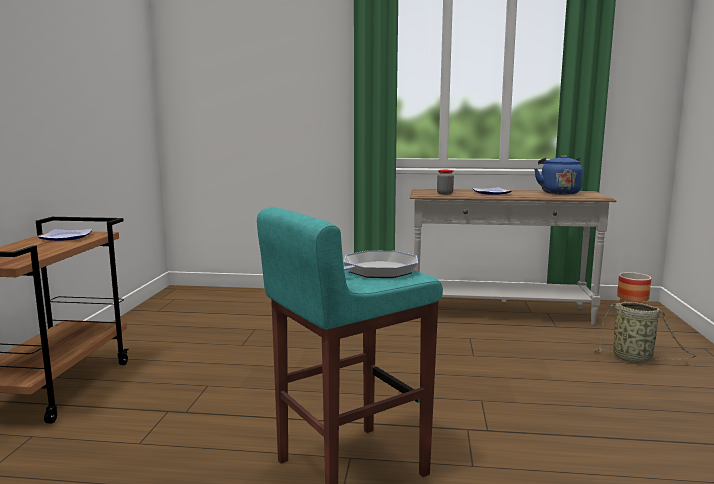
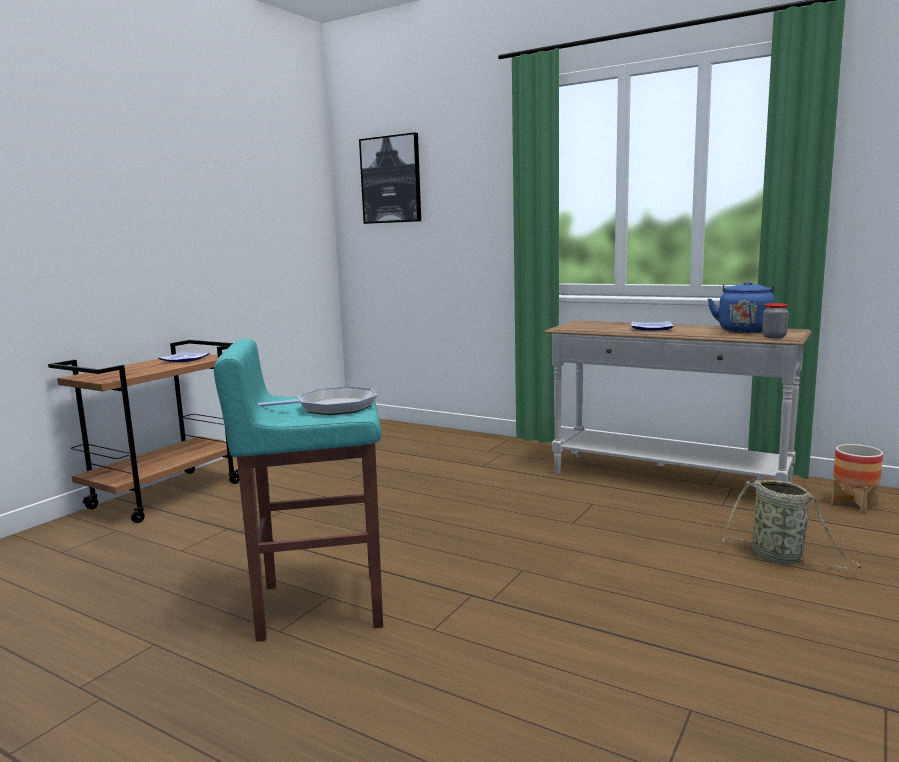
camera: 25 degrees right, 0 degrees up
(222, 61) = (391, 180): none -> picture
(445, 193) = (591, 327): jar -> jar (774, 337)

